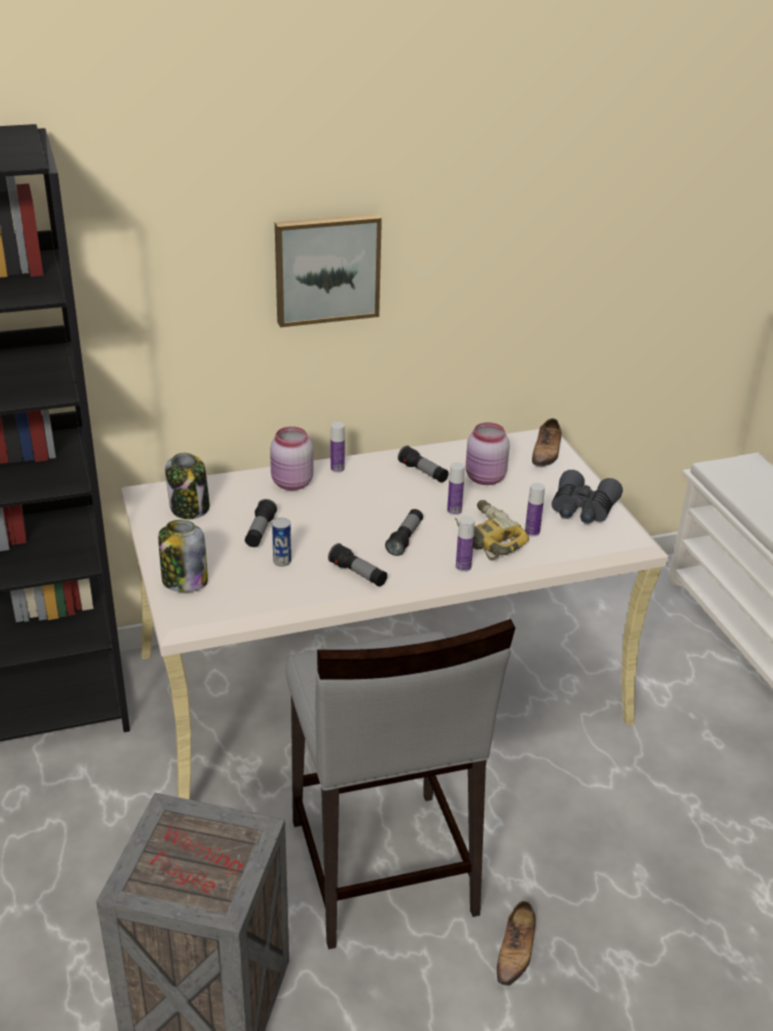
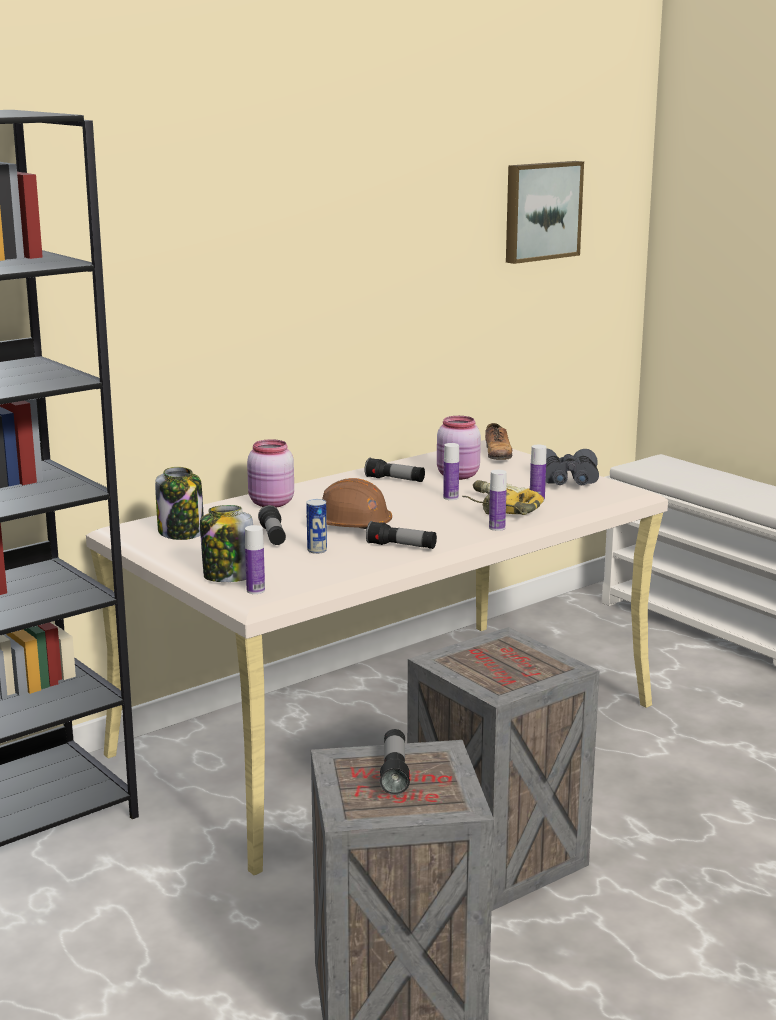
camera: 20 degrees left, 15 degrees down
(326, 268) = (277, 273): picture -> picture (541, 211)
(336, 532) = (350, 525): none -> brown hard hat
(337, 469) = (307, 489): bottle -> bottle (255, 590)
(381, 869) = (496, 860): grey stool -> crate
(405, 539) = (423, 520): flashlight -> flashlight (394, 772)
(516, 951) = (674, 886): shoe -> none

